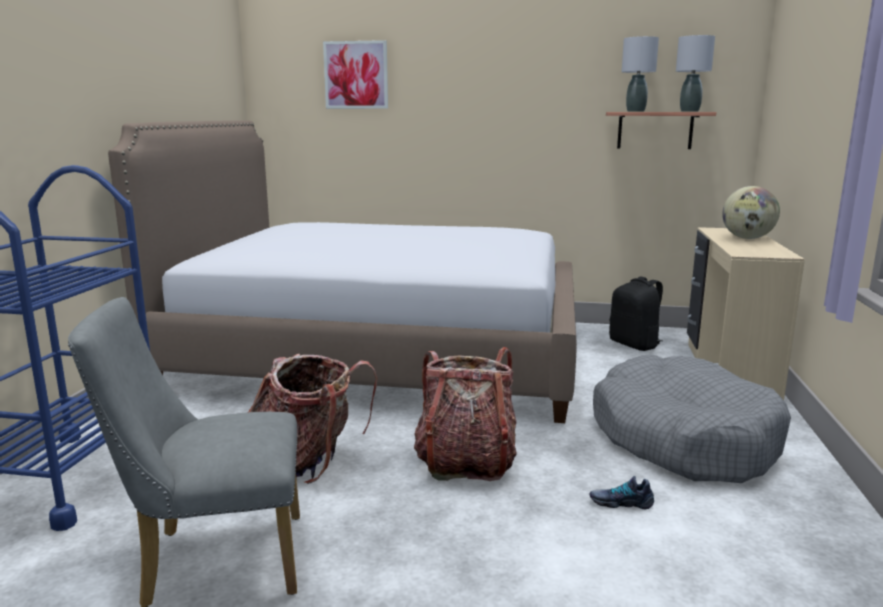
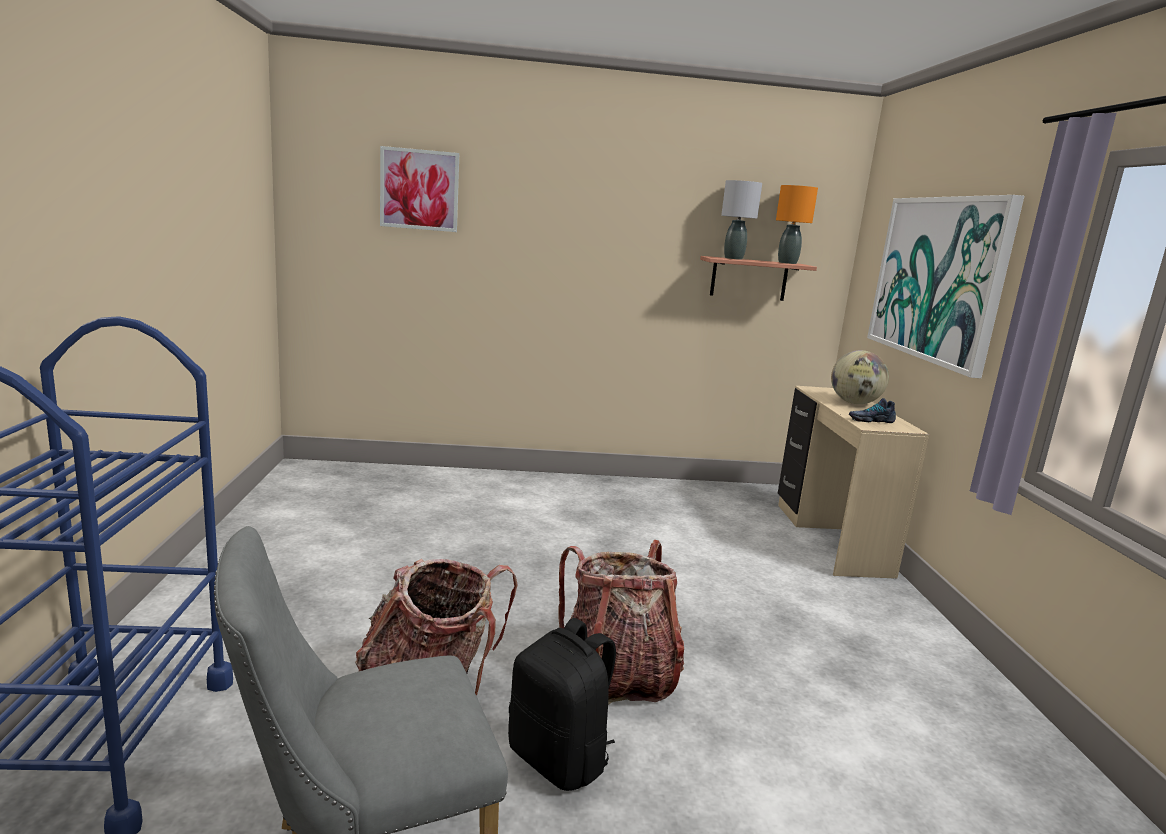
camera: 15 degrees left, 0 degrees up
(381, 354) = (459, 526): bed -> none
(621, 502) = (802, 718): shoe -> shoe (870, 420)
(635, 344) = (727, 506): black backpack -> black backpack (560, 759)
(683, 438) = (825, 627): grey dog bed -> none
(689, 111) = (787, 263): grey table lamp -> orange table lamp
(816, 107) = (937, 279): none -> picture

